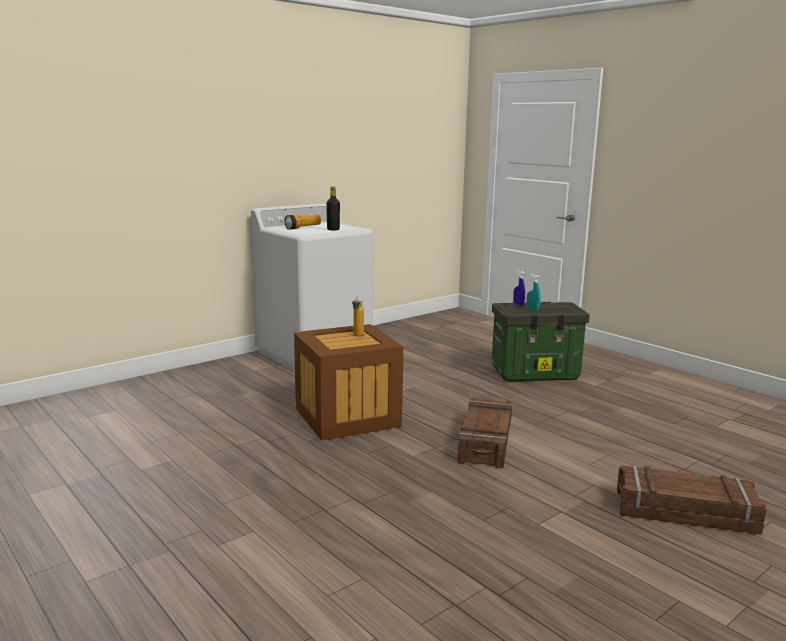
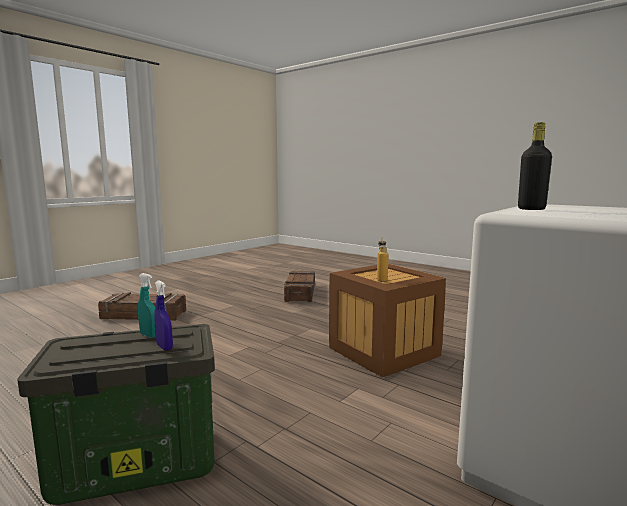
camera: 170 degrees right, 5 degrees down
(303, 228) = (598, 209): flashlight -> none
(486, 442) = (253, 342): crate -> crate (300, 292)

